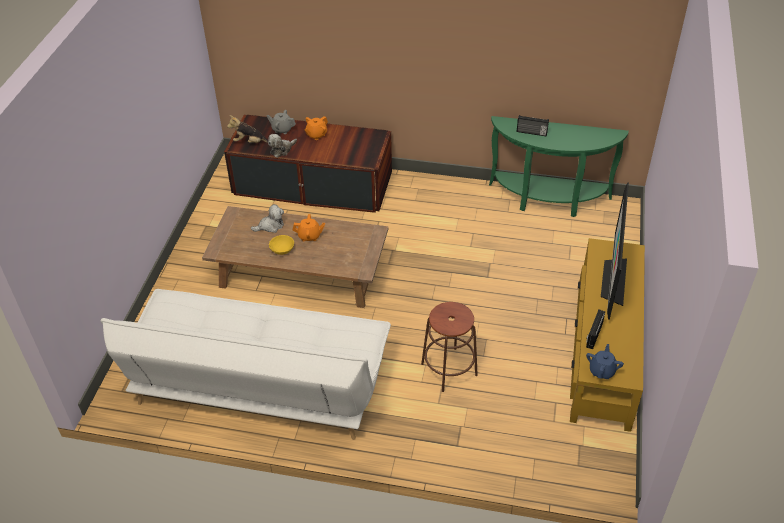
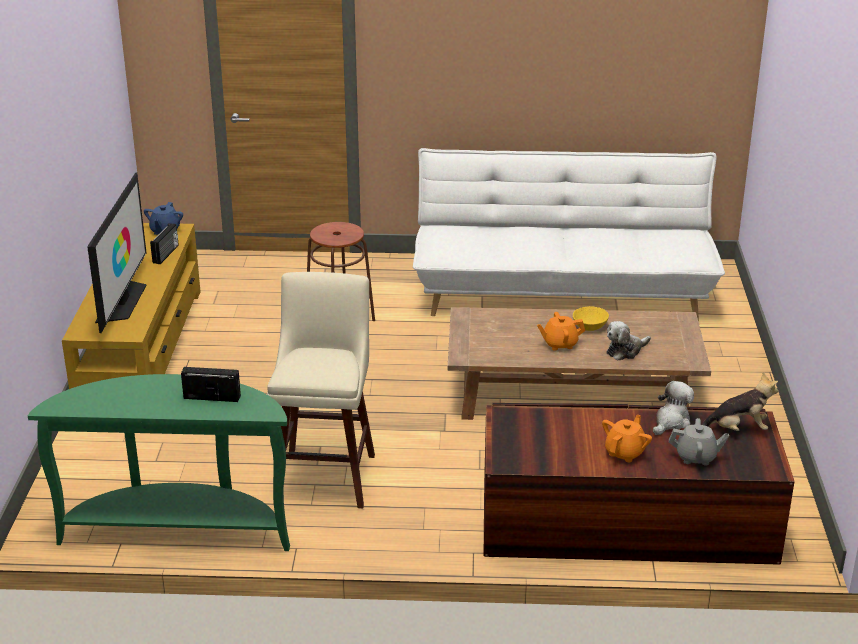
camera: 170 degrees right, 15 degrees down
(467, 224) = (326, 477): none -> beige stool

